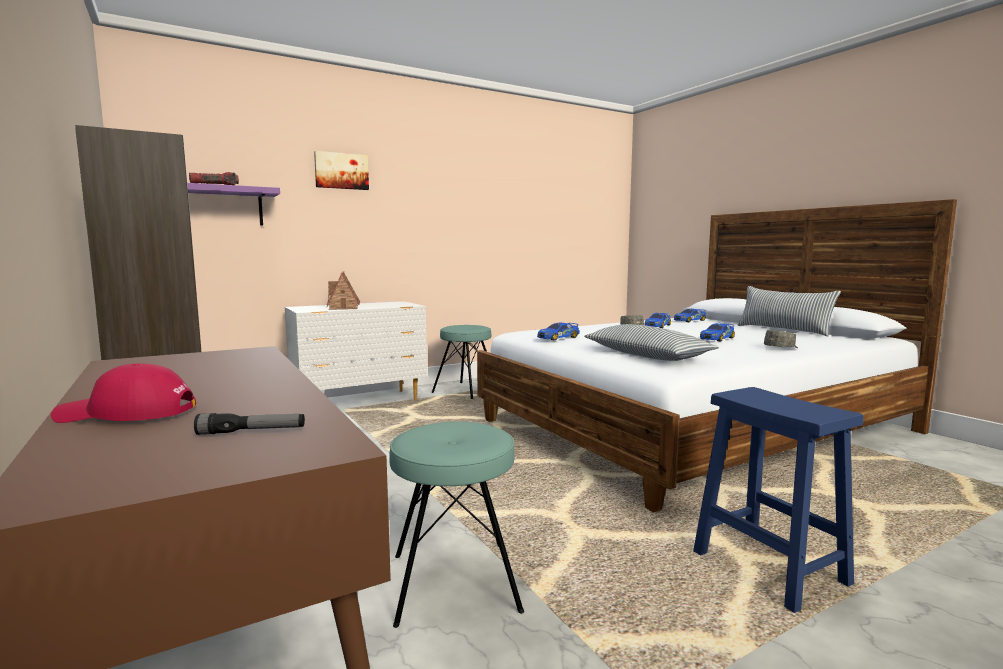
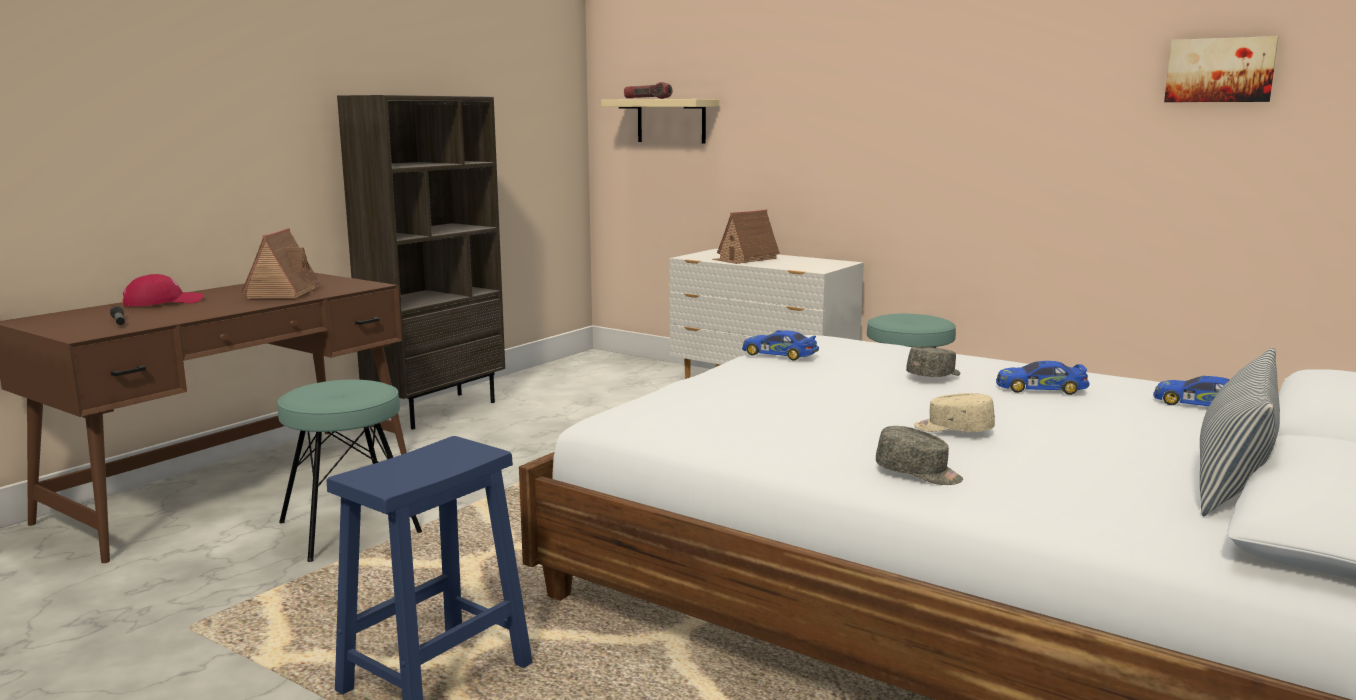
camera: 65 degrees right, 5 degrees up
(126, 413) = (163, 302): red cap -> red cap turned 90 degrees clockwise
(216, 371) = (284, 293): none -> toy house
(224, 206) = (671, 121): purple shelf -> beige shelf
(341, 171) = (797, 65): picture -> picture (1220, 70)
(646, 355) = (701, 401): pillow -> none
(717, 338) = (953, 429): toy car -> beige cap

